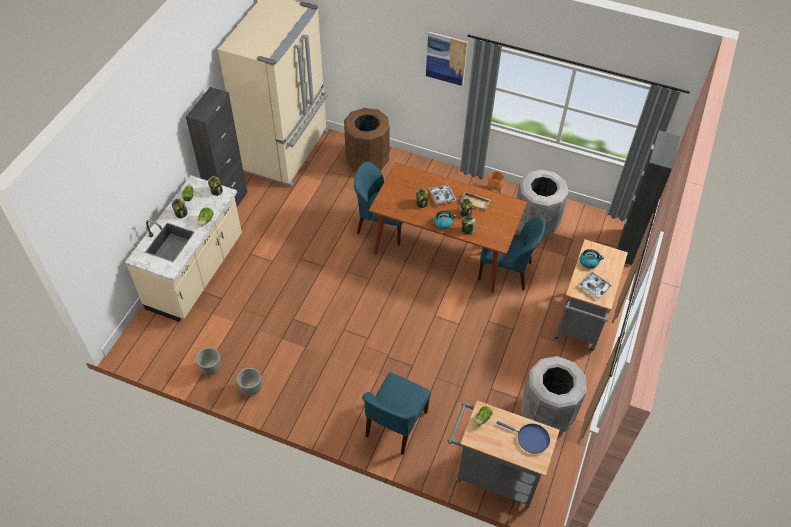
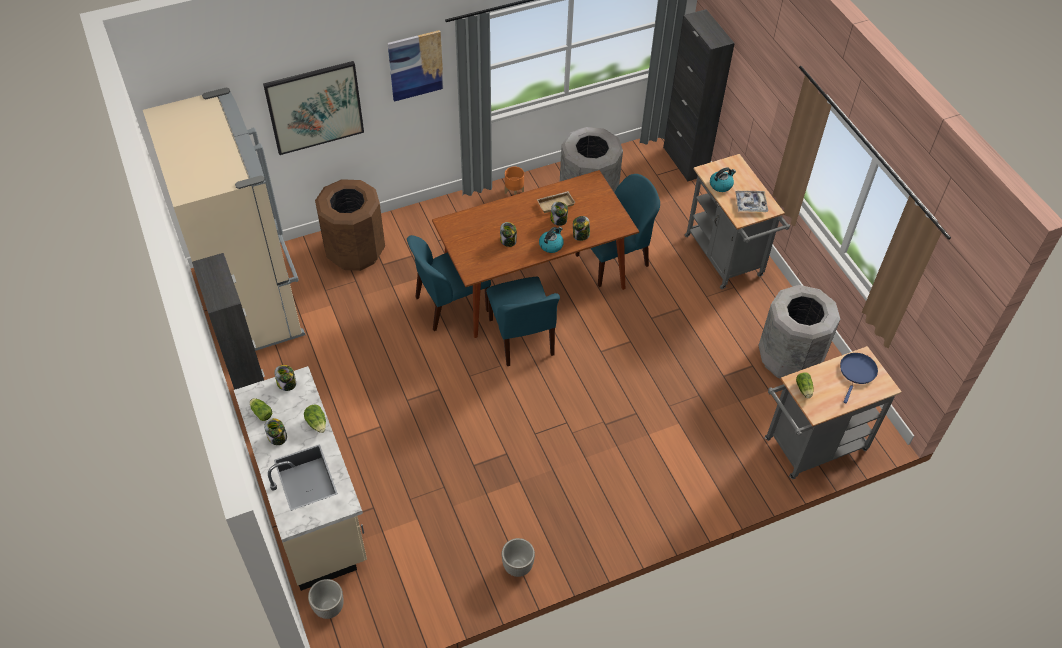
camera: 45 degrees left, 0 degrees up
(211, 369) = (453, 584): planter -> planter (329, 608)
(372, 50) = (315, 107): none -> picture
(395, 425) = (686, 479): blue chair -> blue chair (522, 338)
(442, 196) = (519, 220): tray -> none
(530, 438) = (857, 372): blue frying pan -> blue frying pan turned 45 degrees counterclockwise

